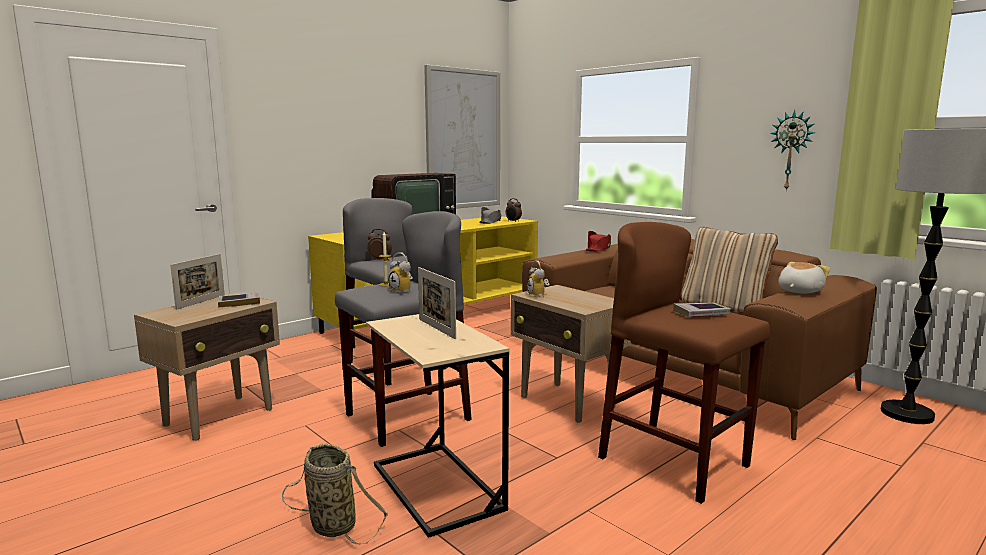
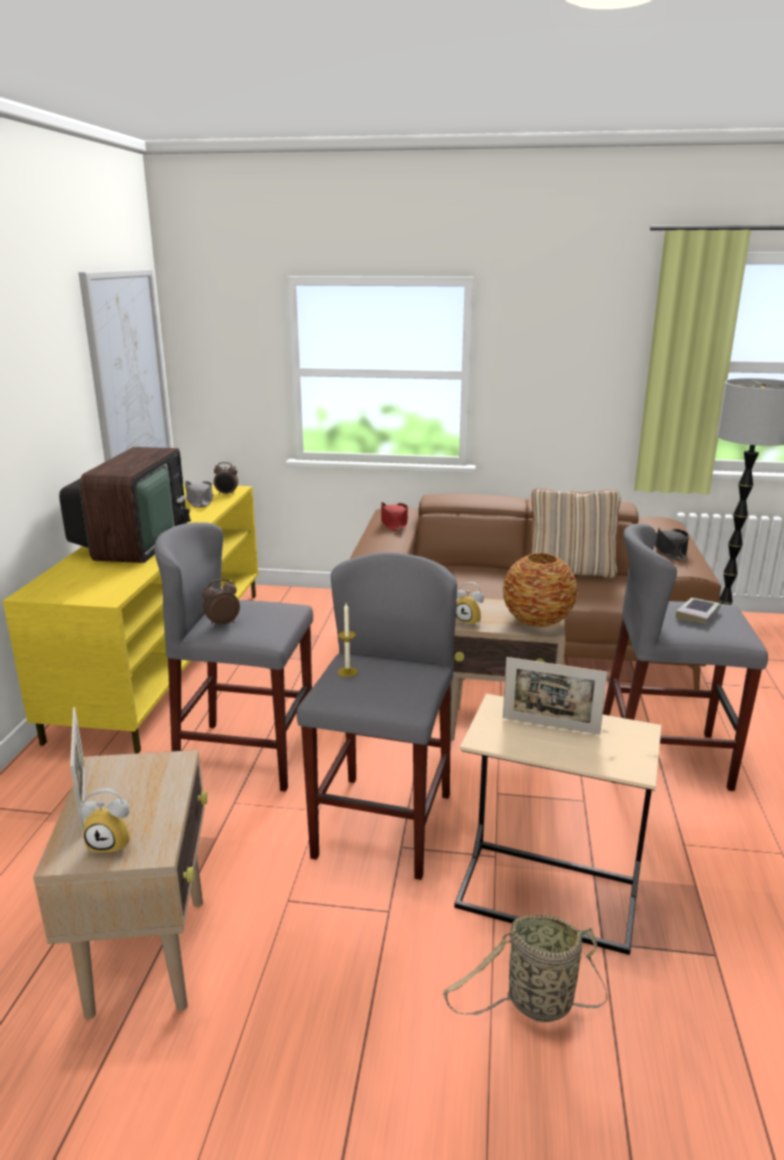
camera: 40 degrees left, 10 degrees up
(239, 303) = (152, 775): book -> none
(403, 291) = (397, 677): alarm clock -> alarm clock (113, 843)
(588, 304) = (537, 620): none -> vase
(673, 461) = (663, 757): brown stool -> grey stool
(791, 151) = (586, 390): wall clock -> none
(798, 291) = (670, 551): plush toy -> black hat

